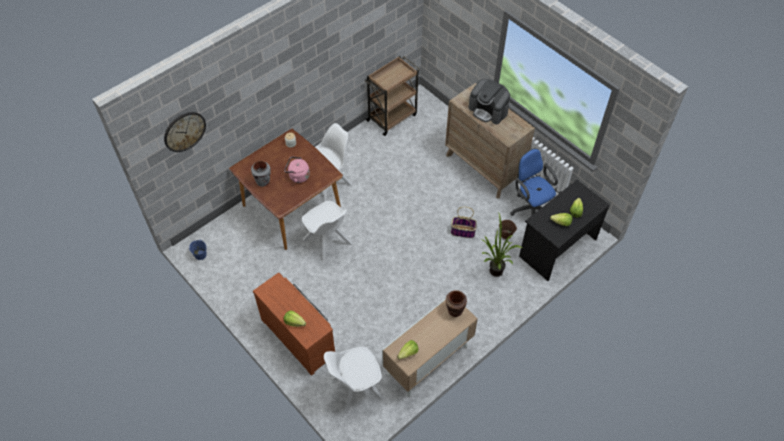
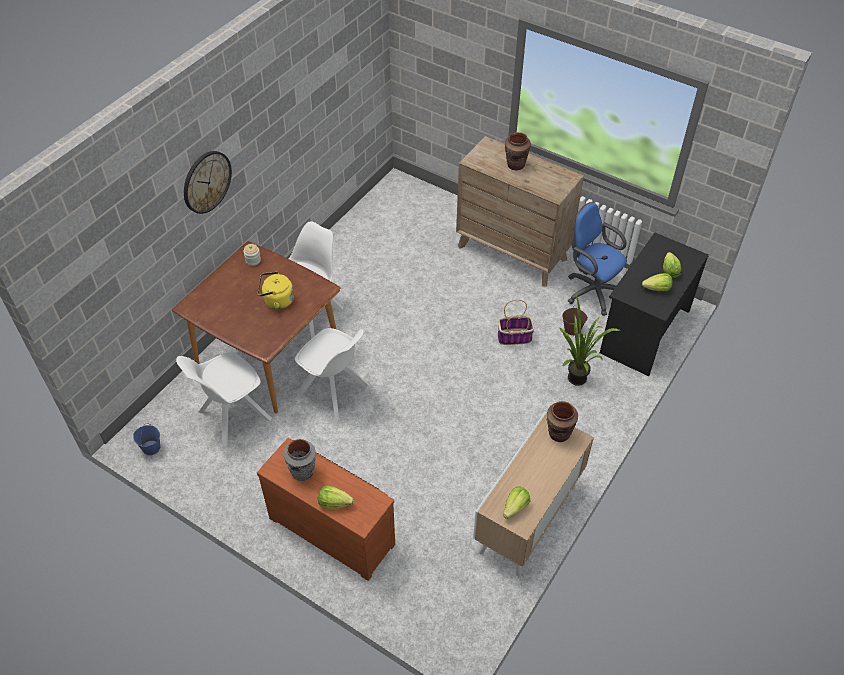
camera: 15 degrees left, 5 degrees down
(184, 131) = (104, 254): wall clock -> wall clock (206, 182)
(263, 181) = (228, 317): grey vase -> grey vase (302, 471)
(298, 176) = (277, 301): pink kettle -> yellow kettle
(355, 389) = (439, 584): white chair -> white chair (232, 416)
(392, 117) = (370, 214): brown cart -> none
(488, 110) = (515, 165): coffee machine -> brown vase

